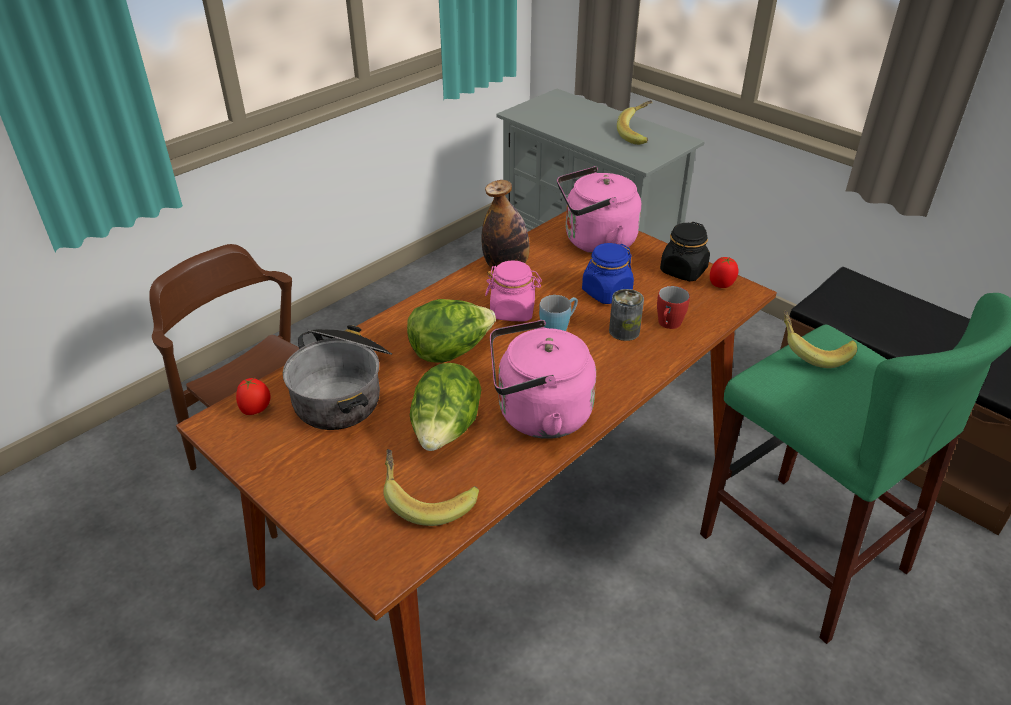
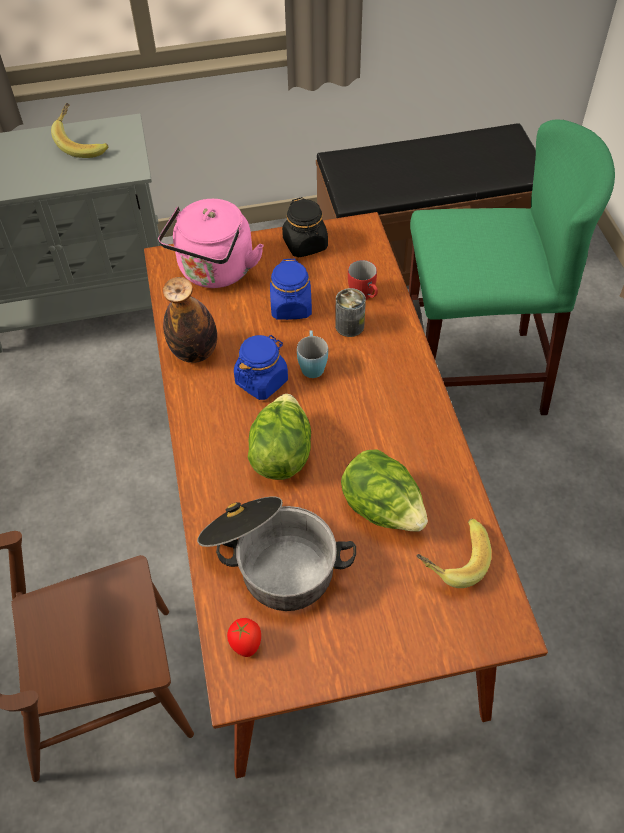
camera: 55 degrees left, 15 degrees up
(513, 311) = (261, 381): pink jar -> blue jar
(538, 415) = (407, 437): pink kettle -> none
(721, 285) = (343, 235): tomato -> none
(812, 351) = (445, 238): banana -> none

